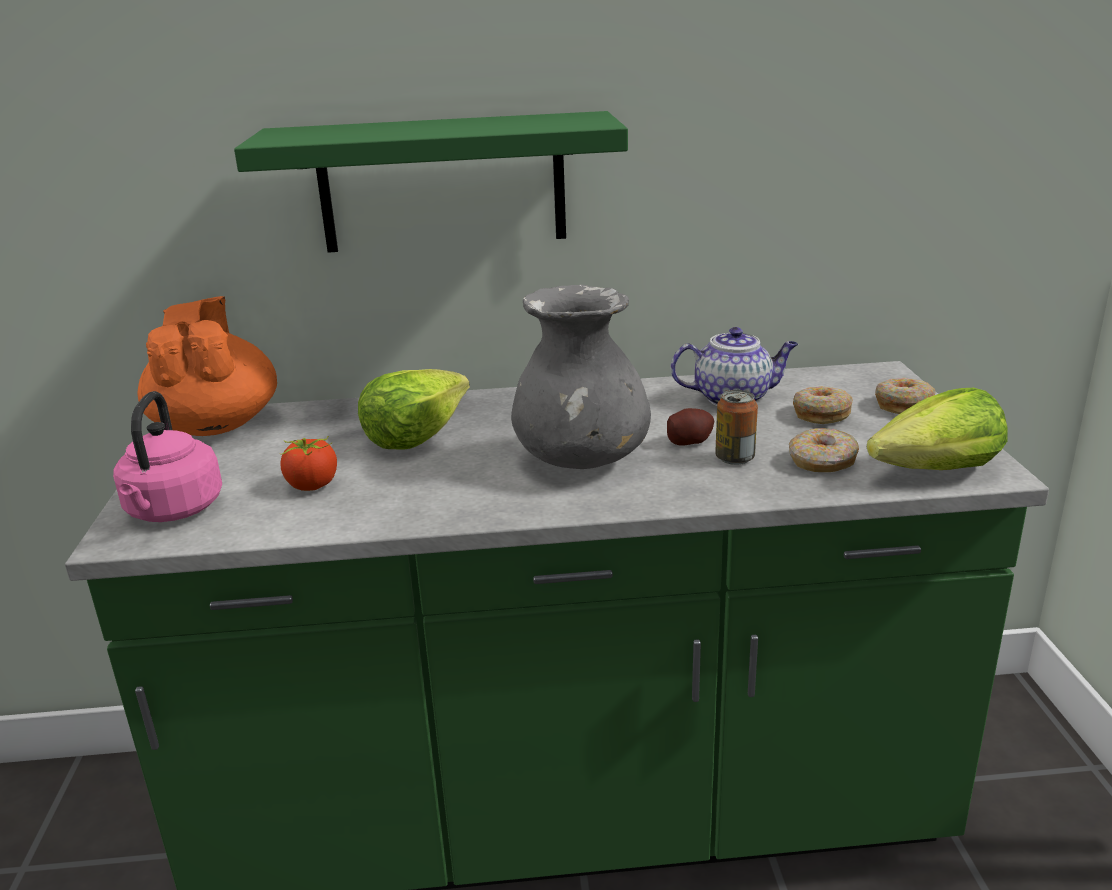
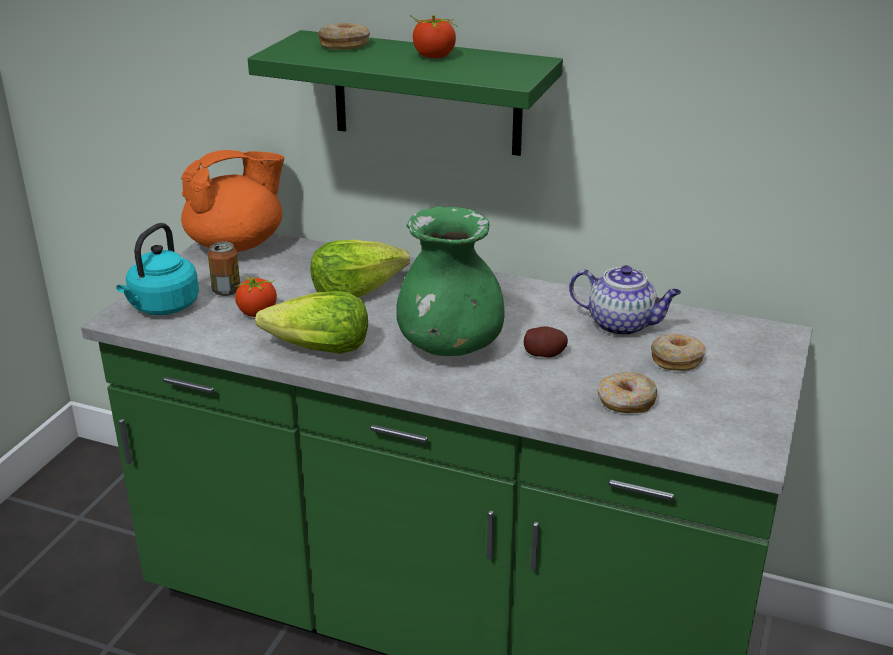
camera: 25 degrees right, 5 degrees up
(173, 511) = (162, 307): pink kettle -> turquoise kettle
(216, 425) = (237, 244): orange teapot -> orange teapot turned 45 degrees clockwise
(468, 123) = (433, 56): none -> tomato
(583, 461) = (450, 347): grey vase -> green vase
(735, 458) = (562, 378): can -> can (226, 291)
(903, 405) = (757, 371): donut -> donut (344, 45)
(937, 471) = (707, 438): lettuce -> lettuce (318, 349)

